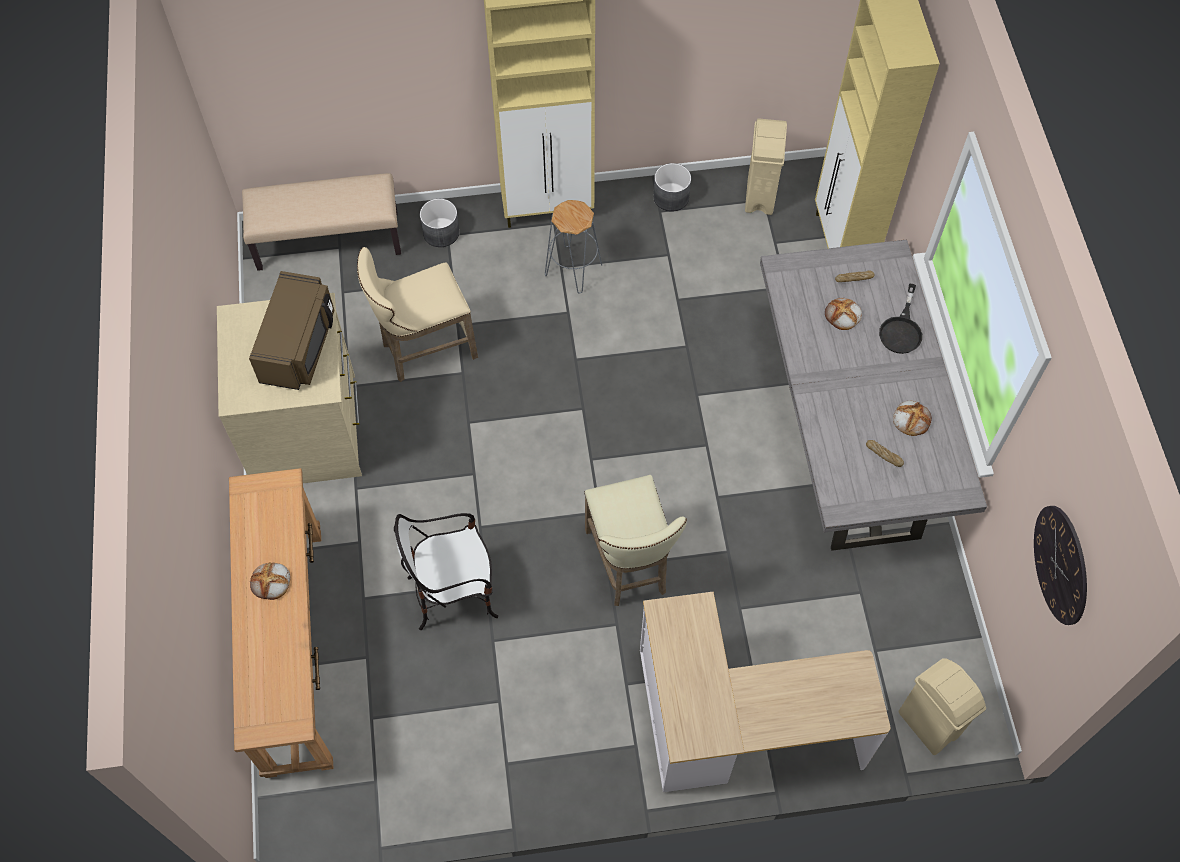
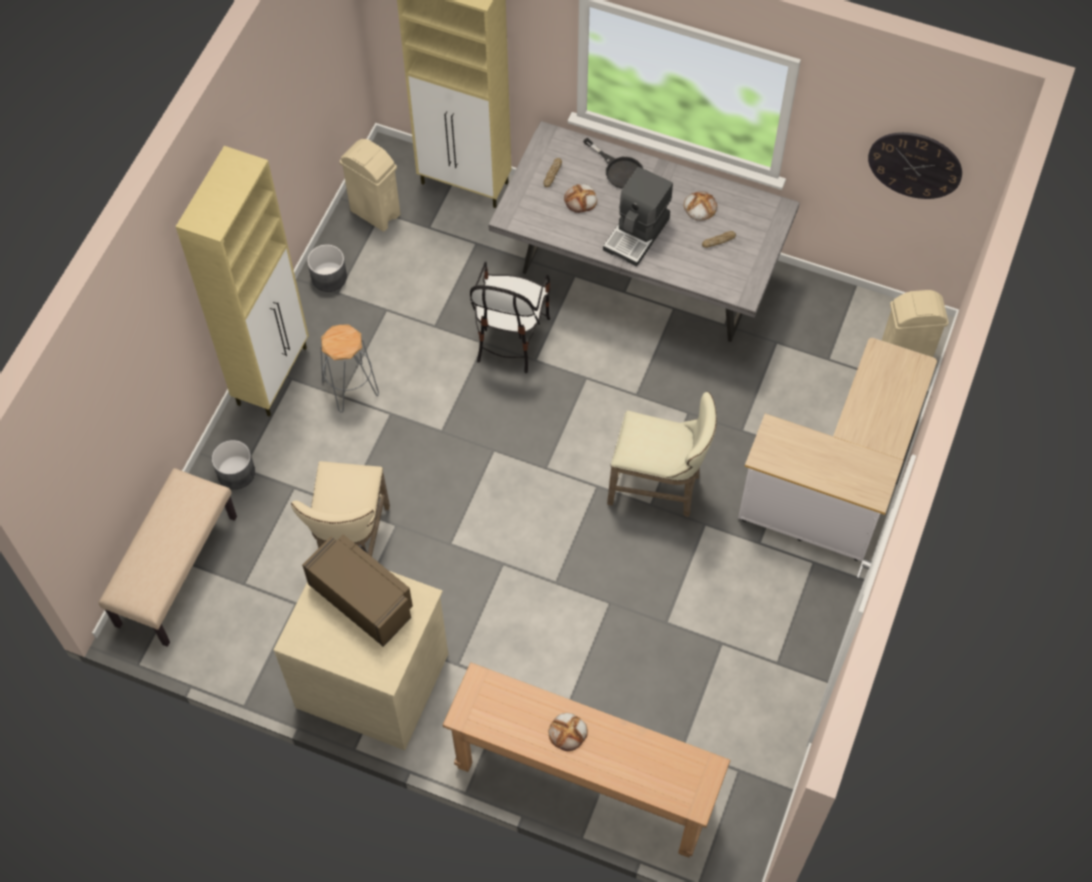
camera: 60 degrees left, 0 degrees up
(453, 592) = (605, 632): chair -> chair (510, 337)
(840, 381) = (637, 234): none -> coffee machine

